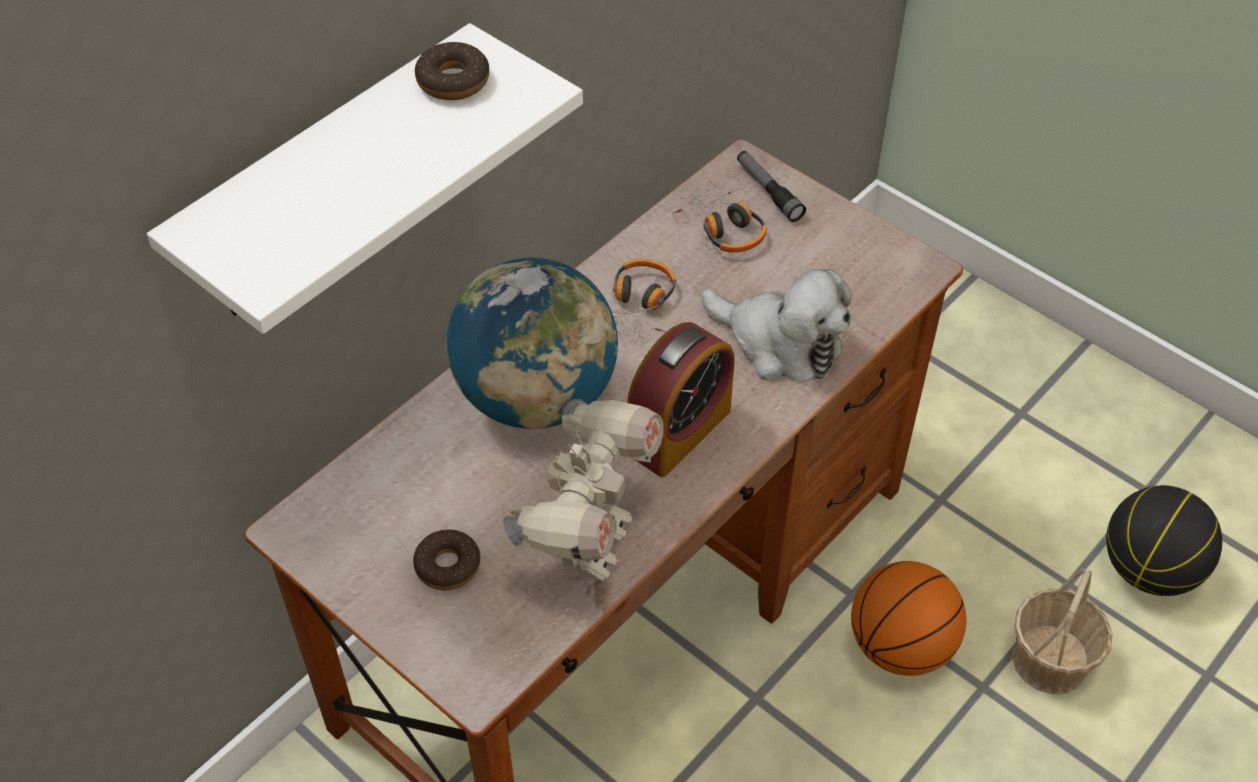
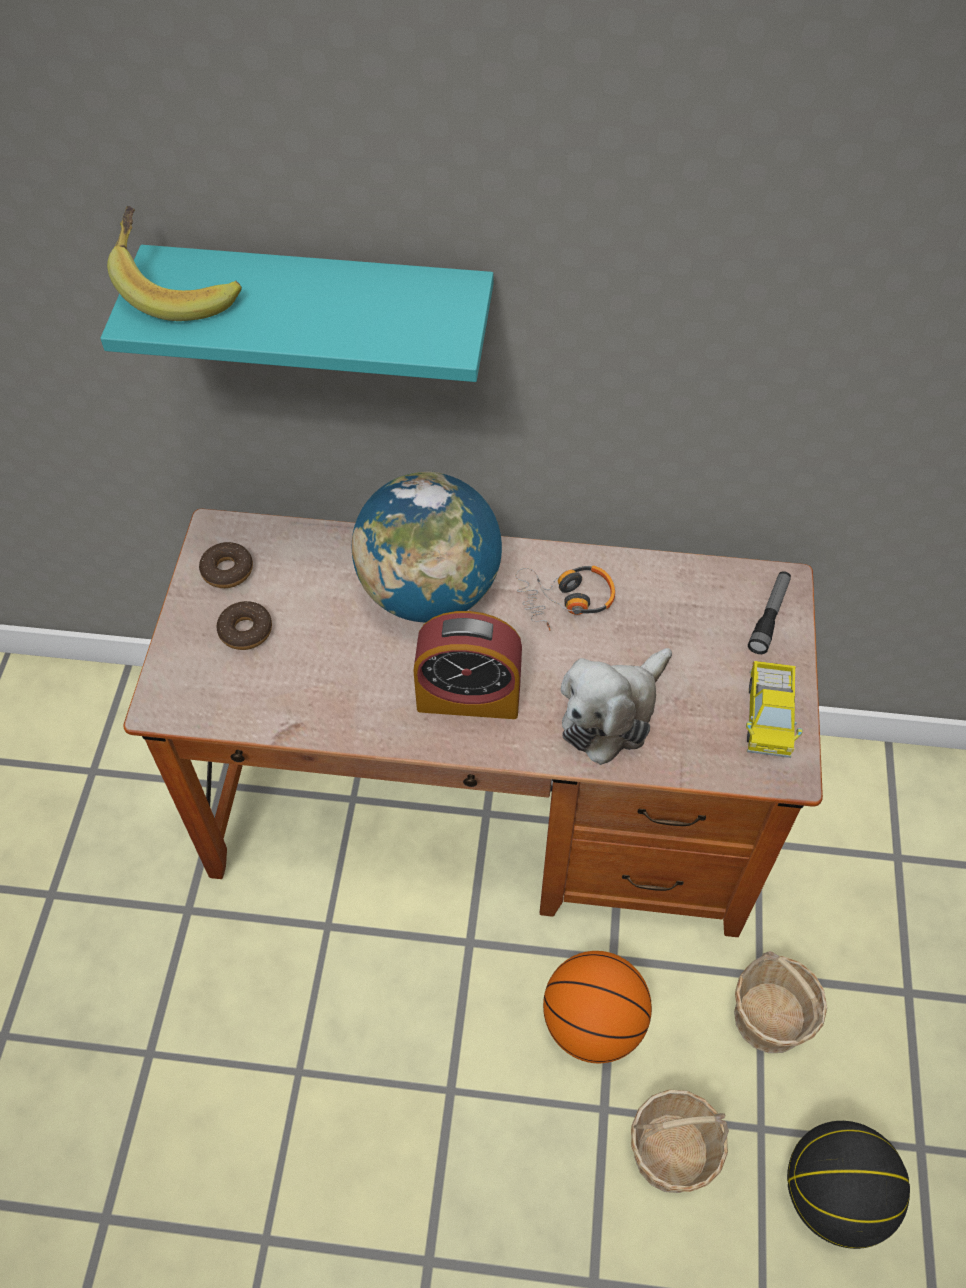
camera: 55 degrees right, 5 degrees up
(252, 233) = (177, 289): none -> banana
(330, 180) = (322, 311): white shelf -> turquoise shelf
(453, 81) = (417, 298): donut -> donut (227, 570)
(589, 542) = (324, 700): toy robot -> none
(723, 225) = (703, 607): headphones -> none
(779, 343) = (612, 713): plush toy -> plush toy turned 45 degrees clockwise
(863, 250) = (768, 717): none -> toy truck
(980, 516) = (769, 1016): none -> basket

